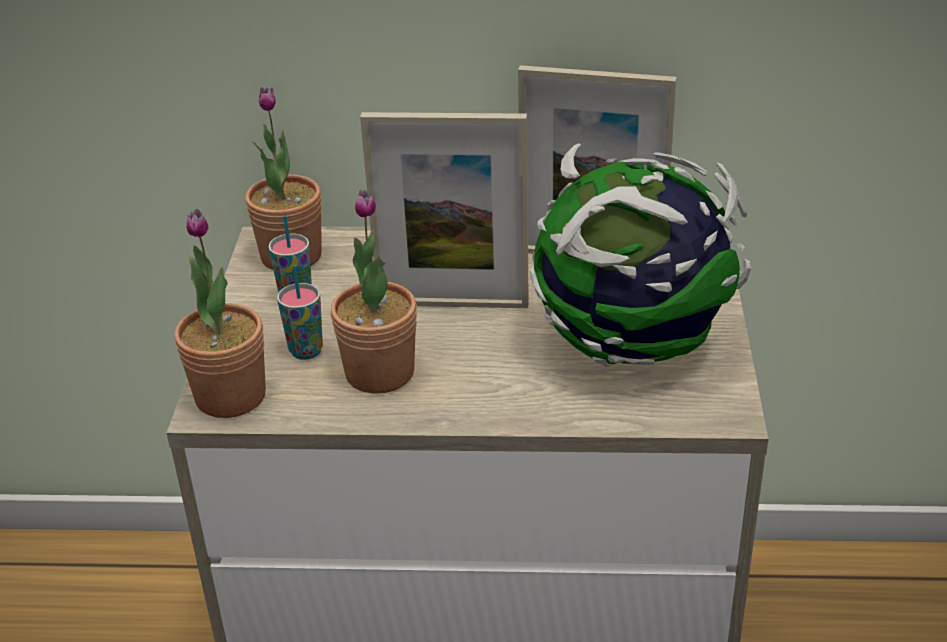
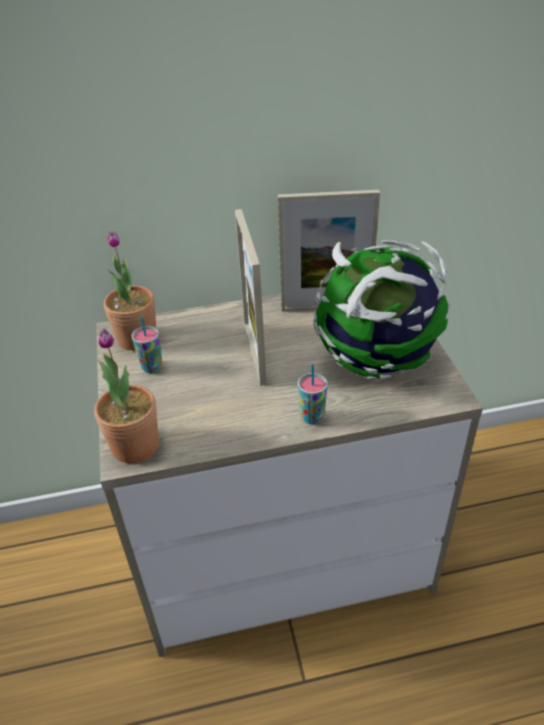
camera: 15 degrees left, 5 degrees up
(306, 351) = (173, 403): cup -> cup (312, 417)
(379, 373) = (228, 409): potted plant -> none
(452, 303) = (254, 353): picture frame -> picture frame turned 90 degrees clockwise

